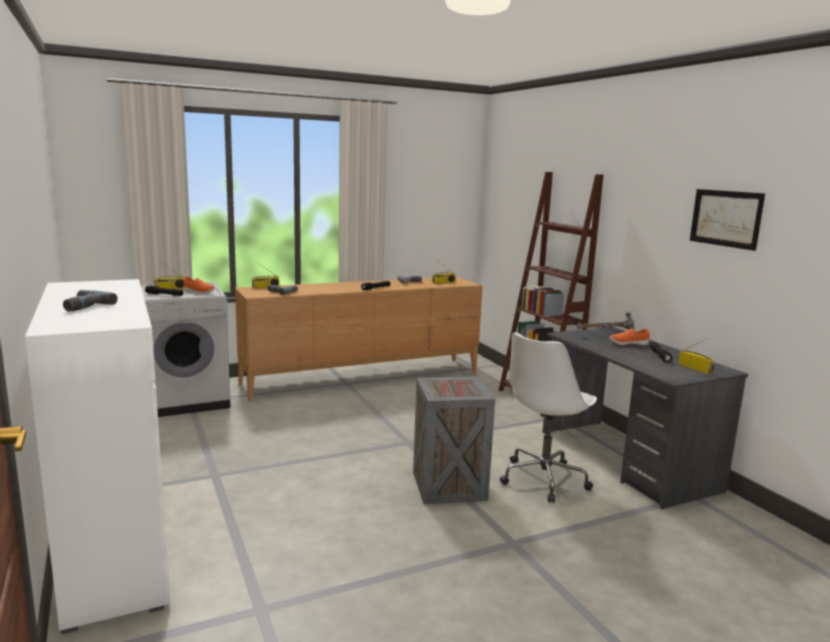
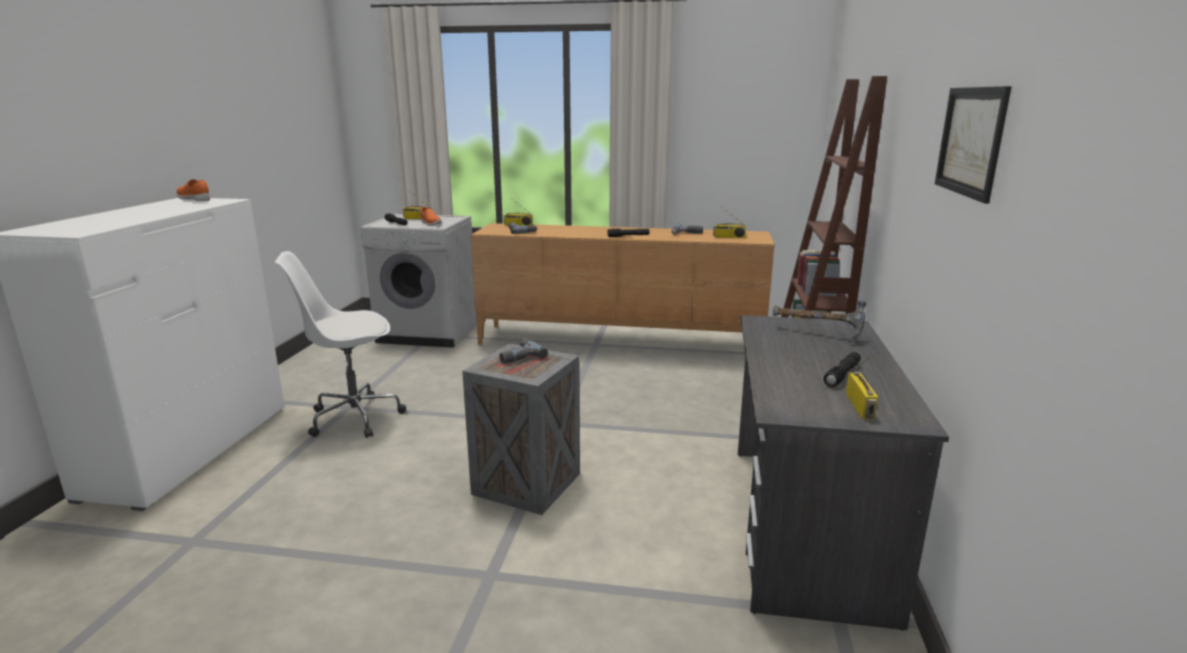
camera: 35 degrees right, 5 degrees up
(81, 306) = (114, 216): power drill -> power drill (518, 356)
(542, 481) = (642, 514): white office chair -> white office chair (352, 418)
(628, 344) = (829, 350): orange shoe -> orange shoe (195, 200)

